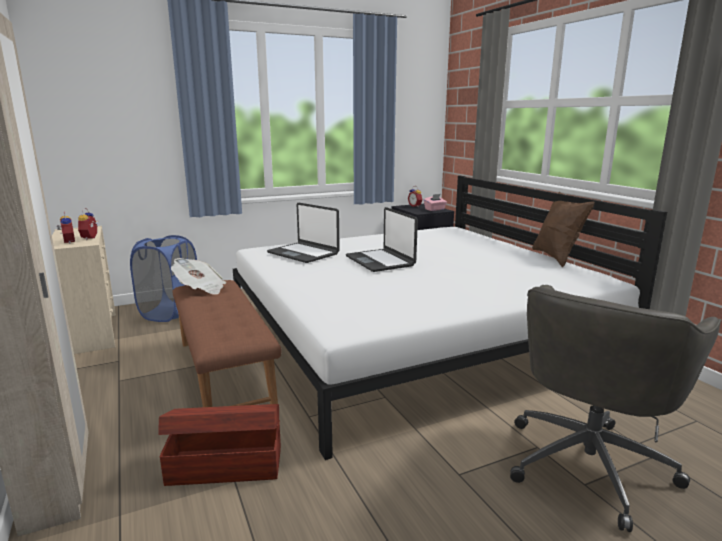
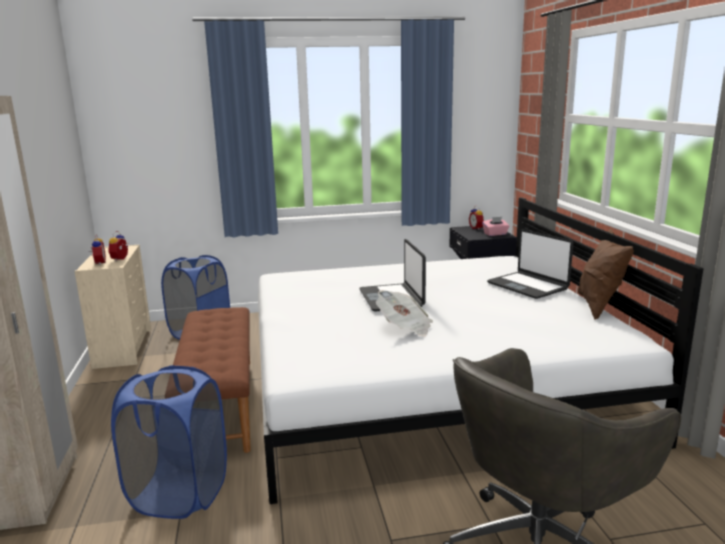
camera: 15 degrees right, 0 degrees up
(200, 289) = (208, 316): newspaper -> newspaper (405, 327)
(224, 464) = (179, 494): brown storage box -> blue laundry basket
(303, 253) = (320, 283): laptop -> laptop (528, 286)

